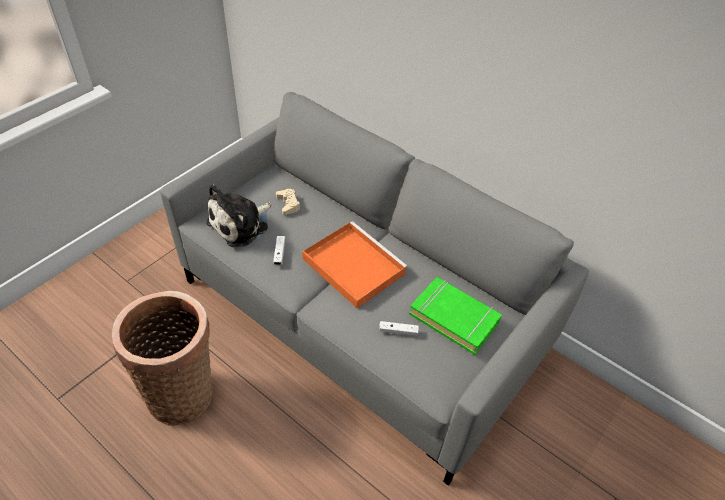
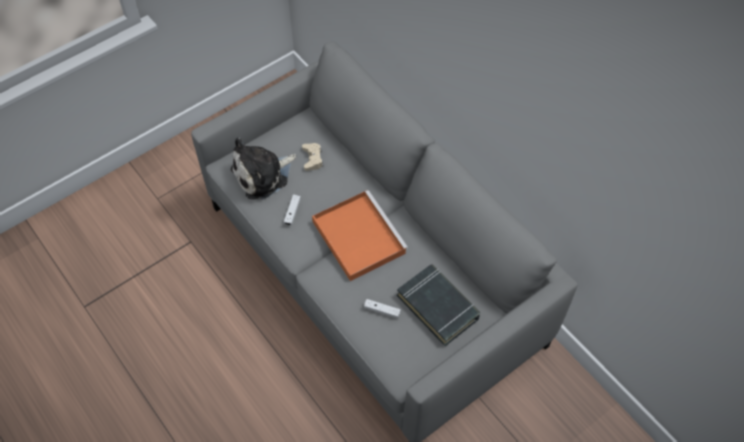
camera: 15 degrees right, 10 degrees up
(182, 391) = (192, 320): basket -> none
(454, 318) = (438, 307): green book -> black book

